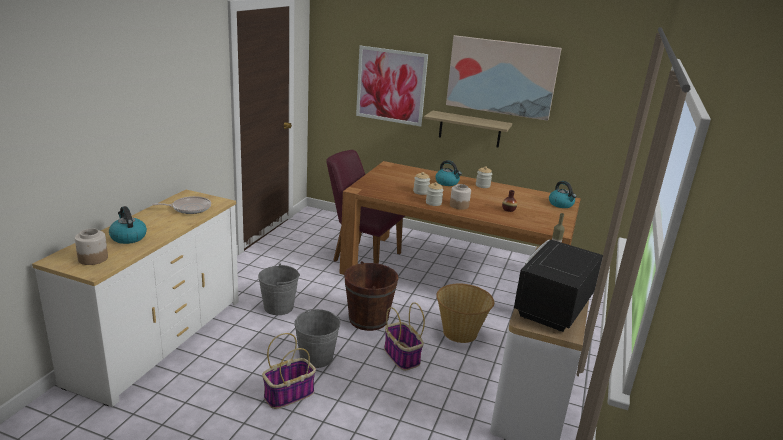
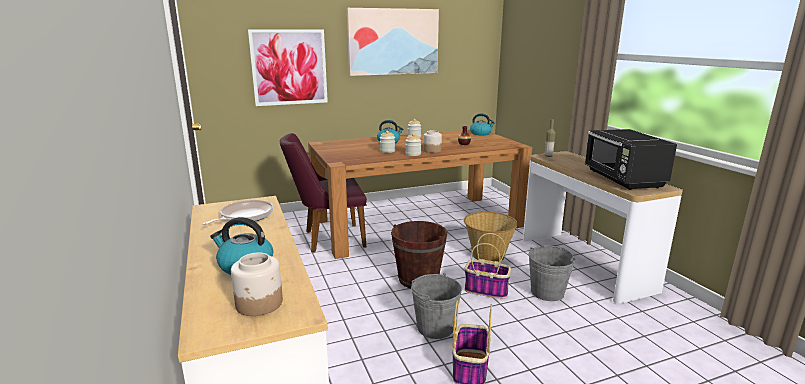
camera: 40 degrees left, 5 degrees down
(278, 307) = (332, 309): grey bucket -> grey bucket (547, 292)
(469, 129) = (373, 95): shelf -> none

